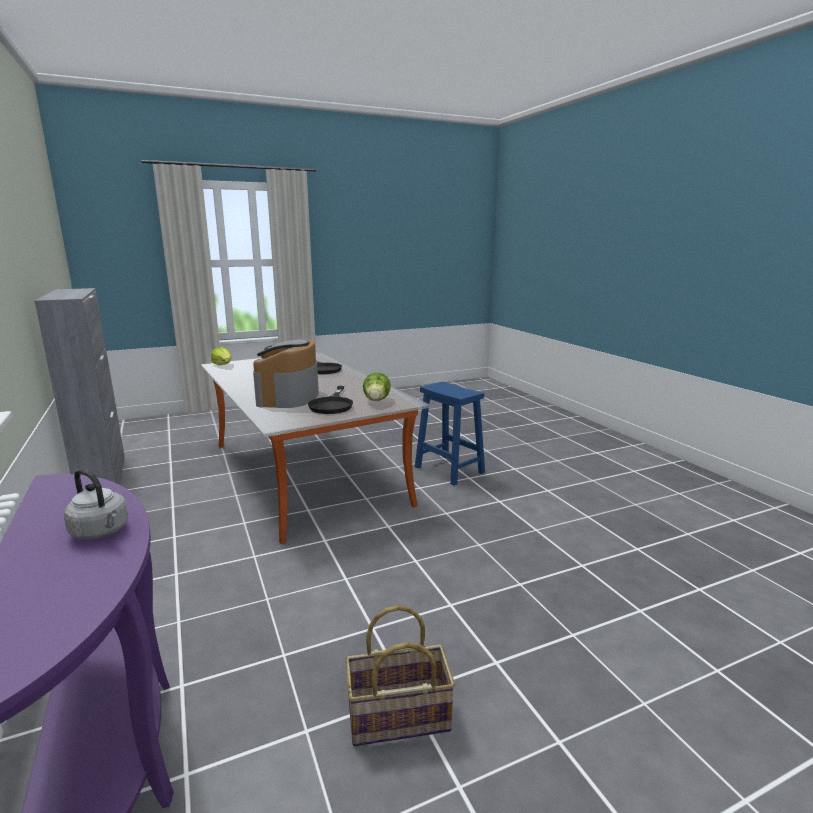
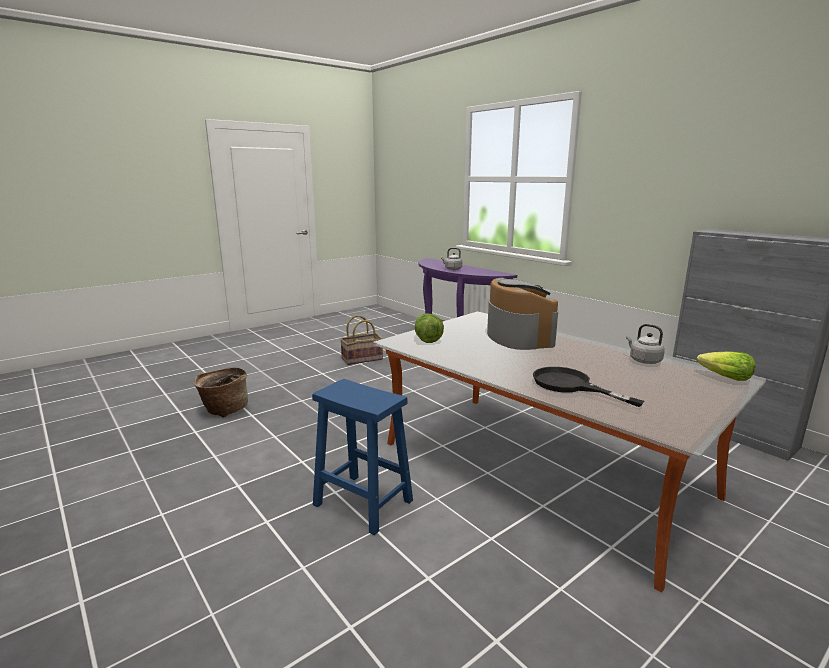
camera: 165 degrees right, 0 degrees up
(241, 375) = (643, 360): none -> grey kettle
(332, 404) = (463, 332): black frying pan -> none
(629, 581) = (224, 410): none -> basket

